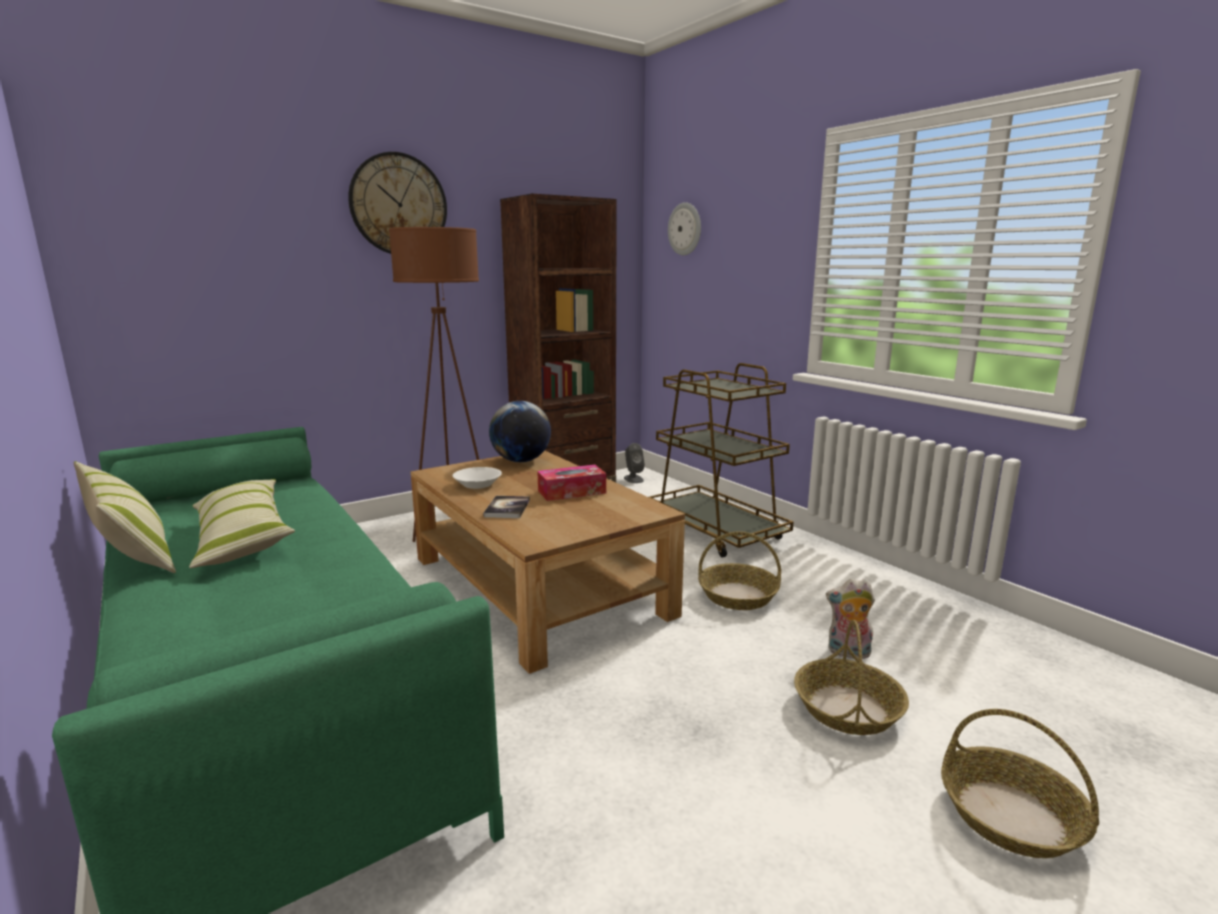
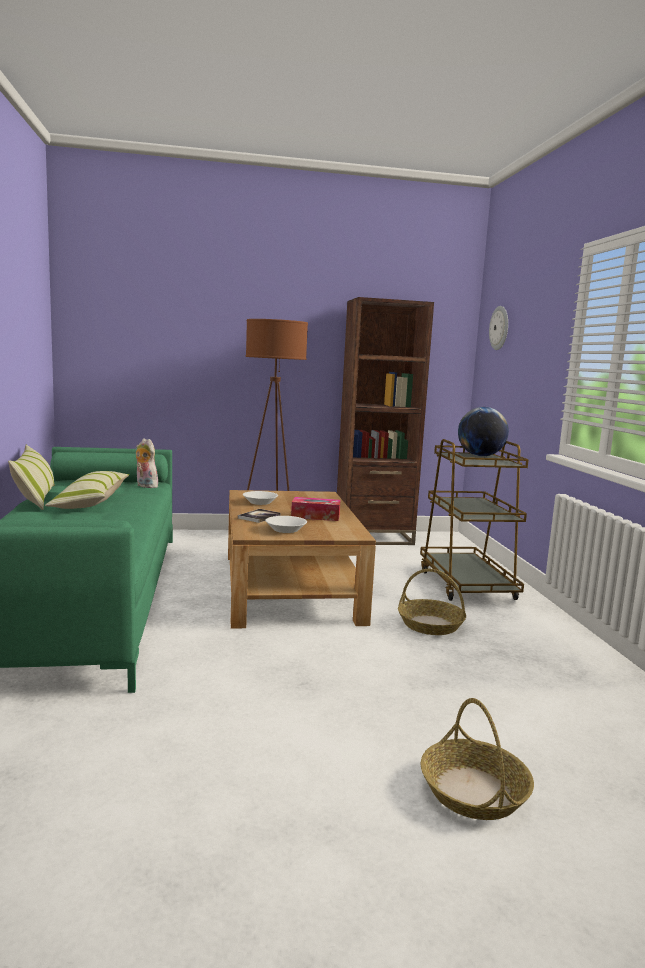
camera: 25 degrees right, 5 degrees down
(398, 205) = (268, 304): wall clock -> none
(521, 461) = (309, 495): globe -> globe (480, 456)
(568, 522) = (286, 530): none -> white bowl
(633, 479) = (440, 539): grey speaker -> none
(847, 653) = (474, 677): plush toy -> plush toy (145, 486)
(848, 709) = (428, 704): basket -> none

